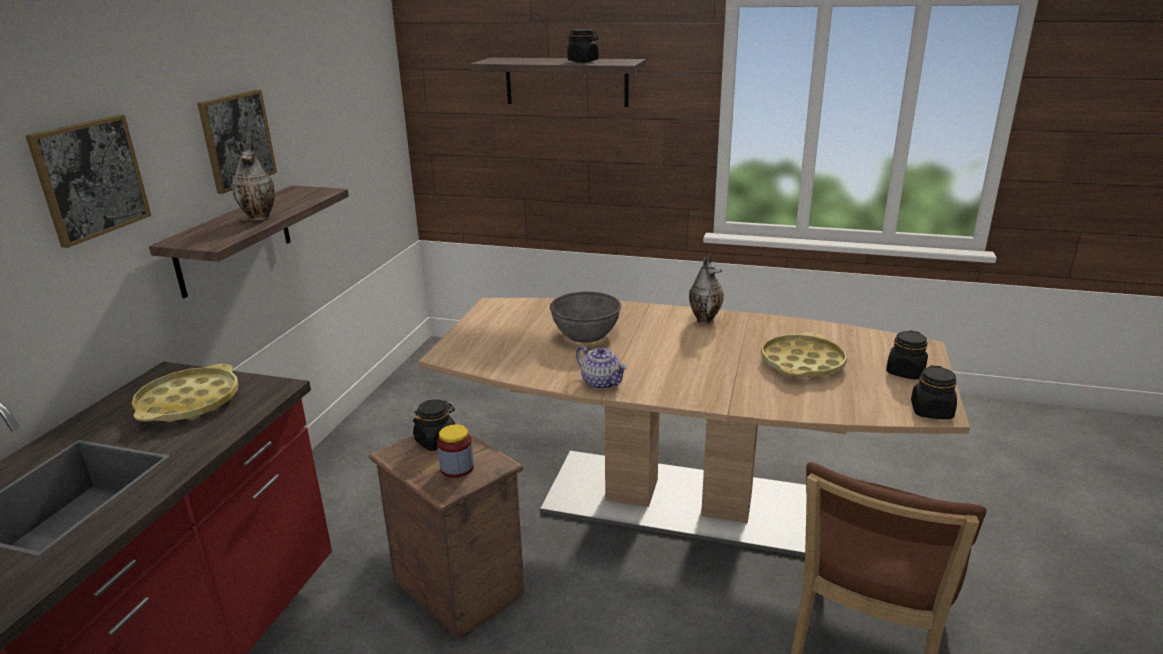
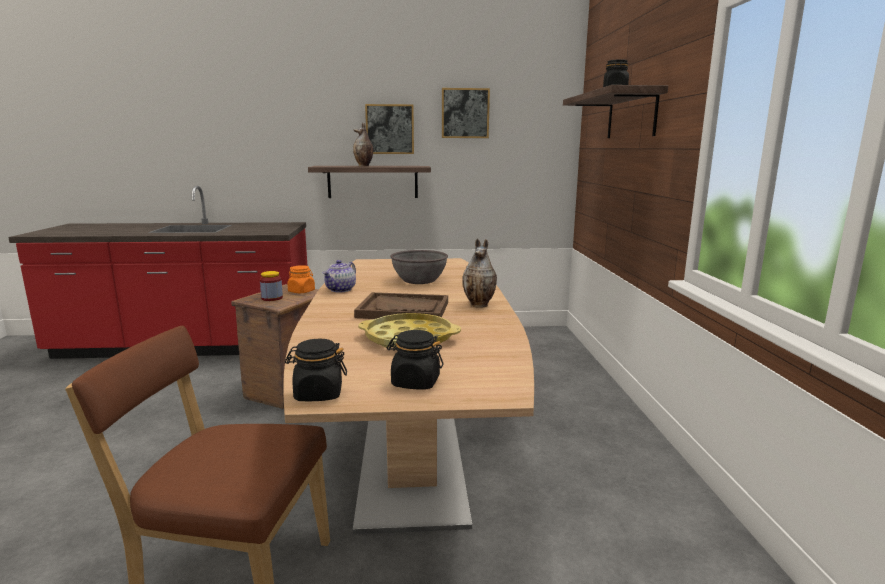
camera: 70 degrees right, 10 degrees down
(90, 178) = (291, 126): picture -> picture (465, 113)
(189, 402) = (264, 228): yellow tray -> none
(436, 441) = (301, 291): black jar -> orange jar
(707, 356) = (403, 310): none -> brown tray

